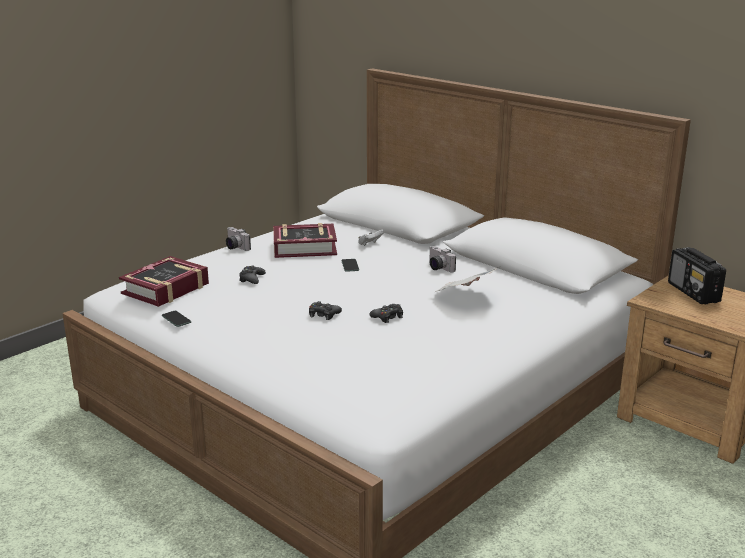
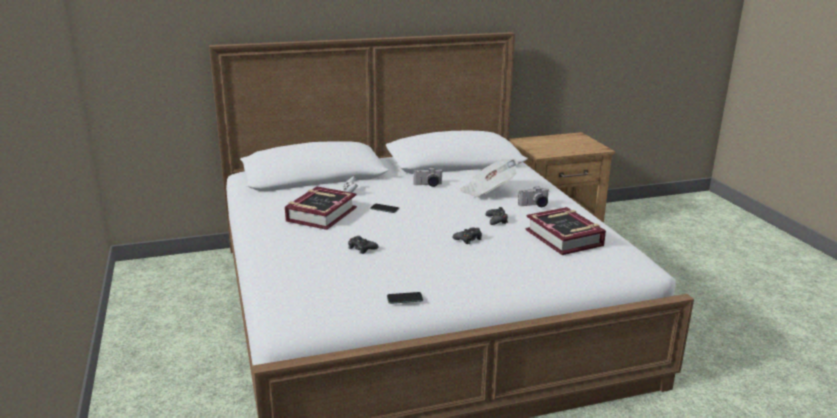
camera: 60 degrees left, 0 degrees up
(166, 289) = (332, 289): book -> book (564, 237)
(235, 247) = (272, 240): camera -> camera (534, 205)
(693, 293) = (542, 143): radio -> none

